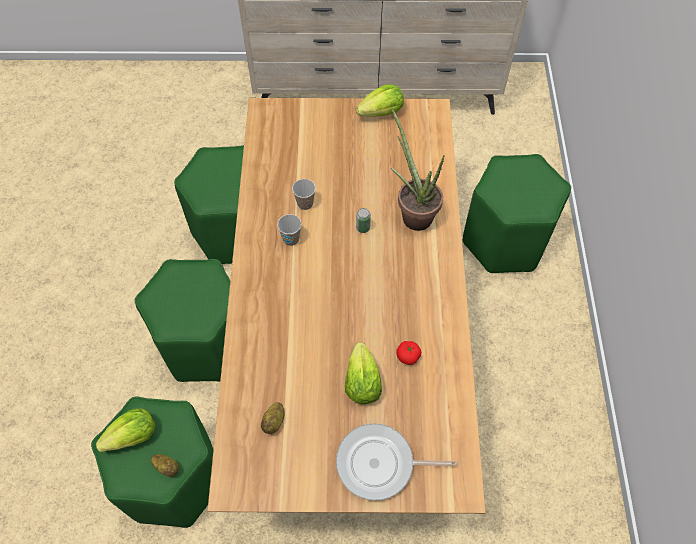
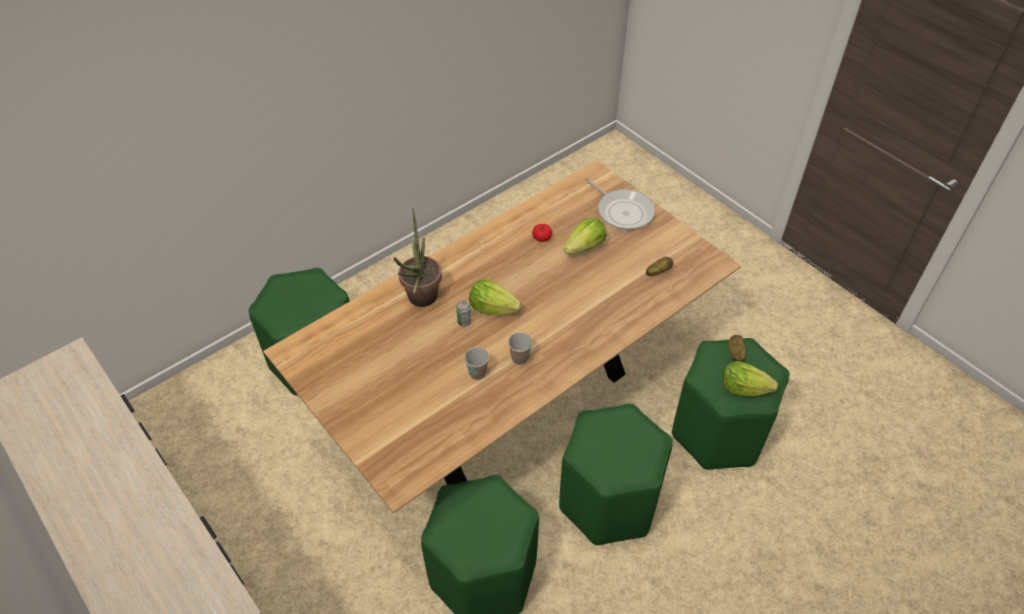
camera: 130 degrees left, 10 degrees down
(381, 113) = (323, 387): lettuce -> lettuce (493, 308)

